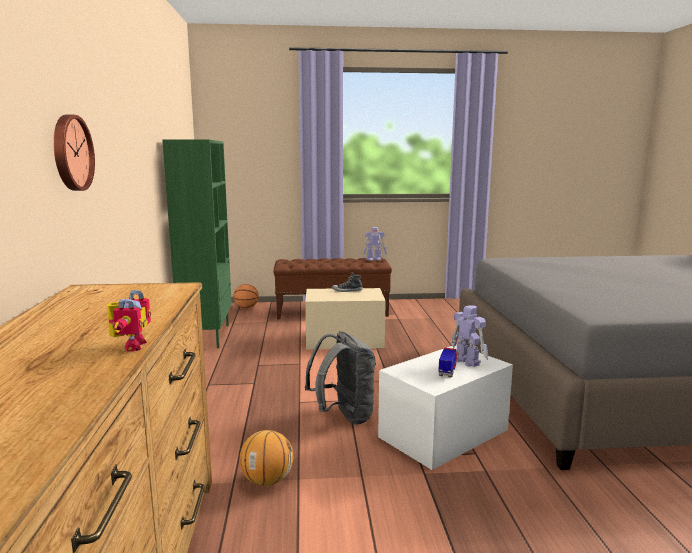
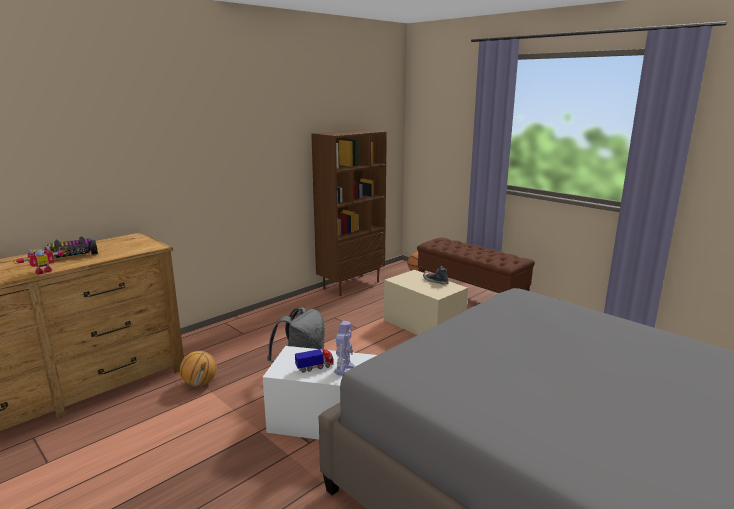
camera: 50 degrees right, 5 degrees up
(70, 153) = (157, 157): wall clock -> none
(82, 323) = (72, 255): none -> toy car
(206, 336) = (351, 285): green bookcase -> brown bookcase
(374, 259) = (512, 258): toy robot -> none

